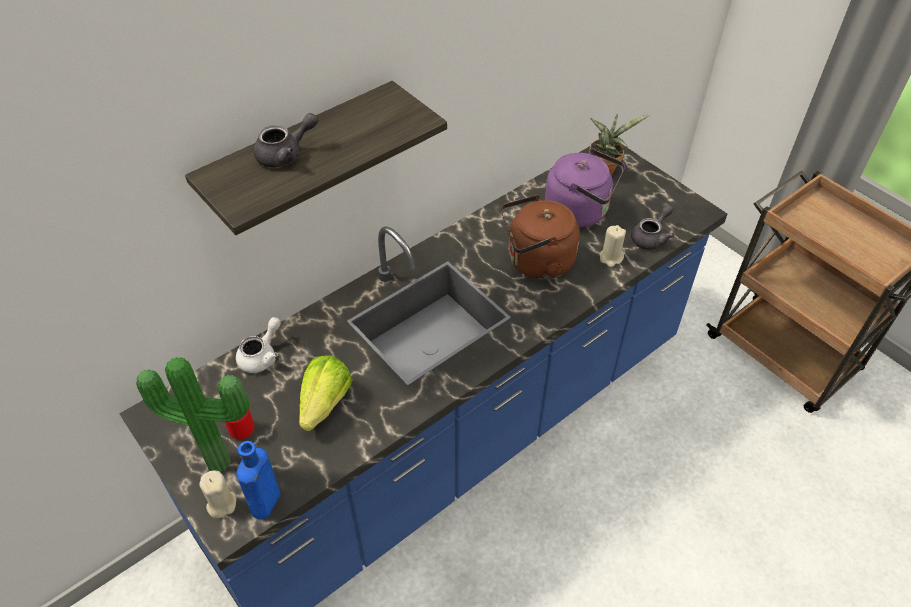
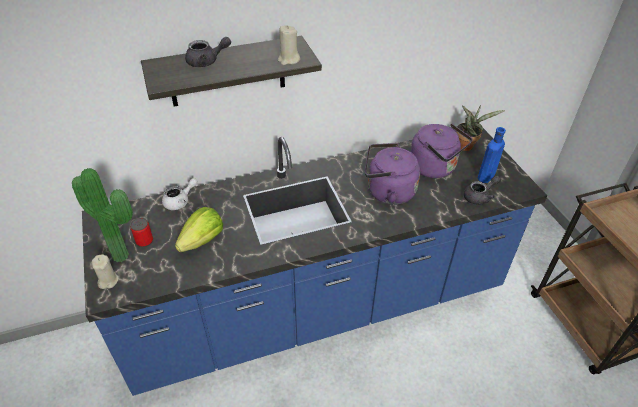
camera: 20 degrees right, 5 degrees down
(264, 505) = (132, 289): blue bottle -> blue bottle (485, 177)
(536, 262) = (387, 192): brown kettle -> purple kettle
(611, 258) = (442, 202): beige candle -> beige candle (288, 60)

